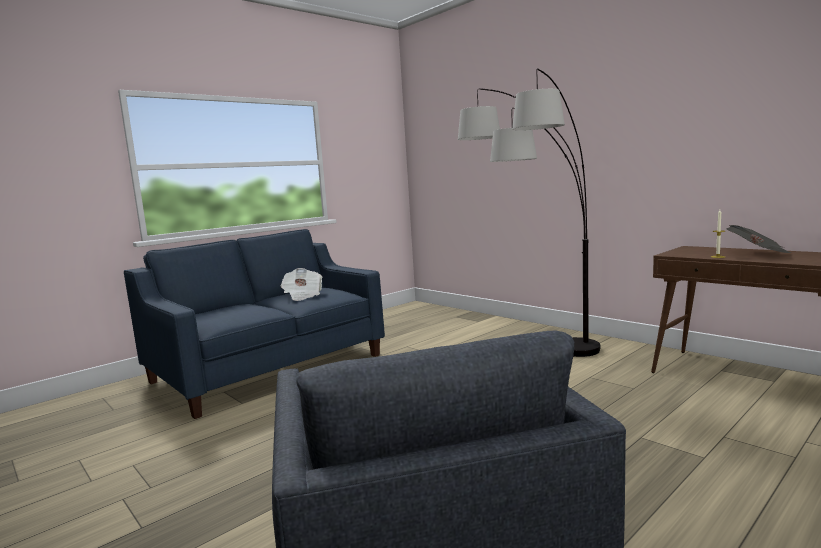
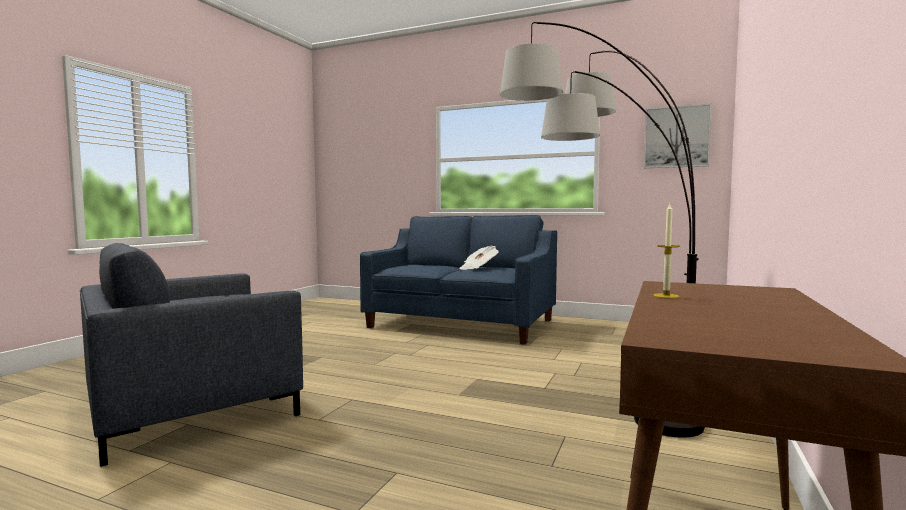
camera: 65 degrees right, 5 degrees down
(375, 150) = (676, 137): none -> picture
(758, 254) = (744, 310): newspaper -> none

